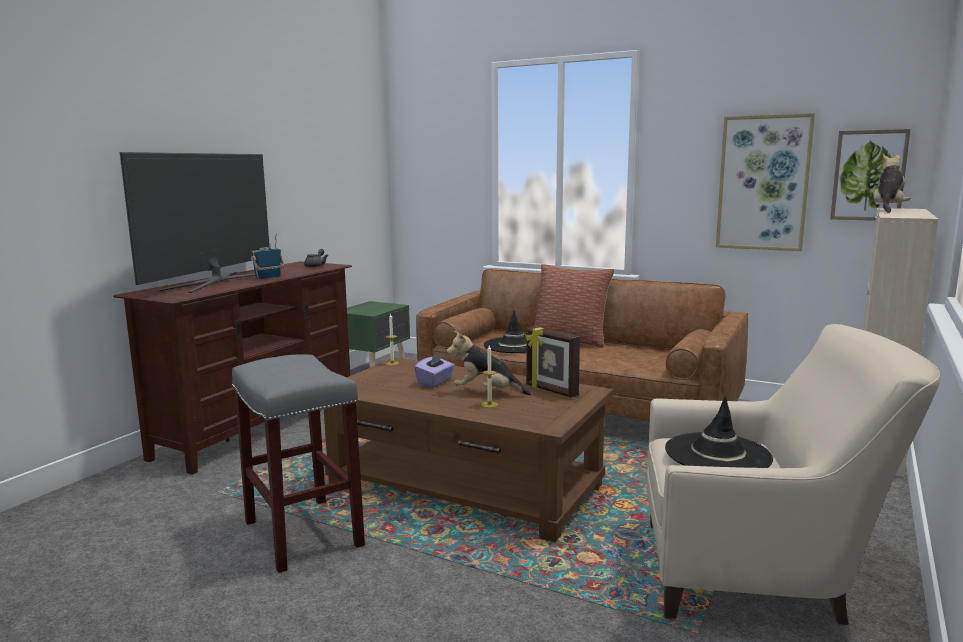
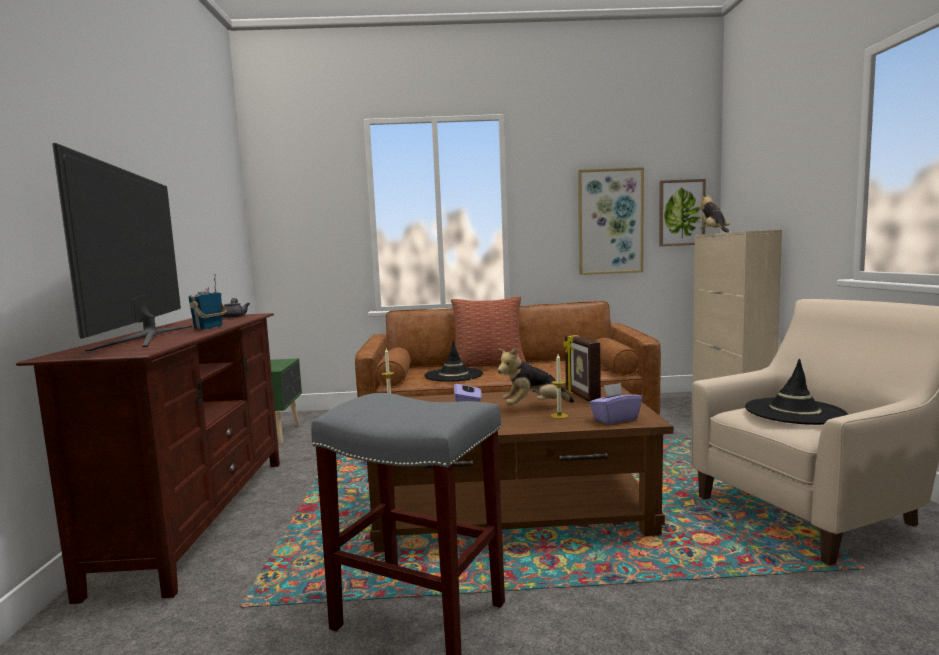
camera: 30 degrees left, 5 degrees down
(526, 419) = (615, 419): none -> purple tissue box
(551, 391) = (581, 396): picture frame -> picture frame turned 60 degrees clockwise

